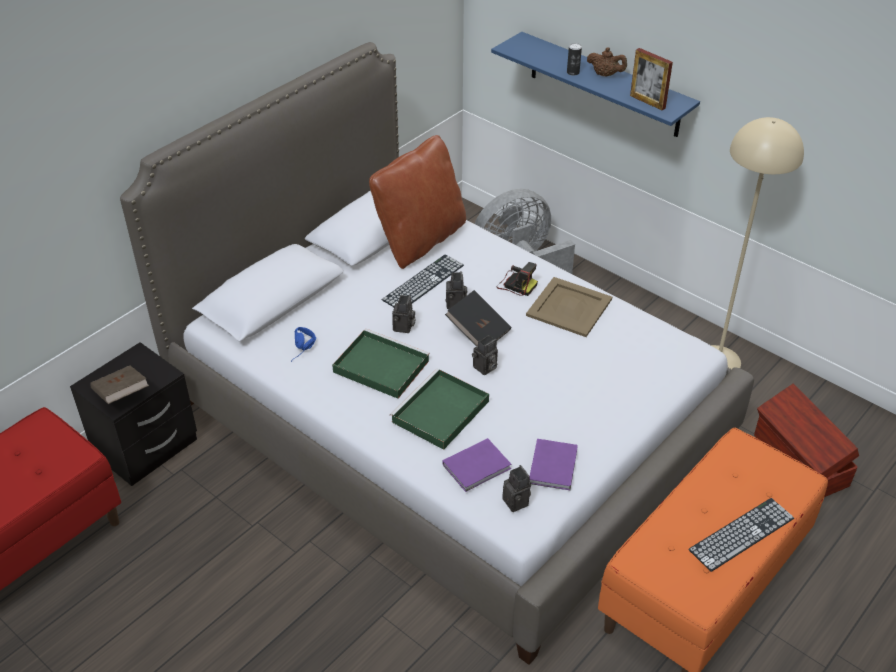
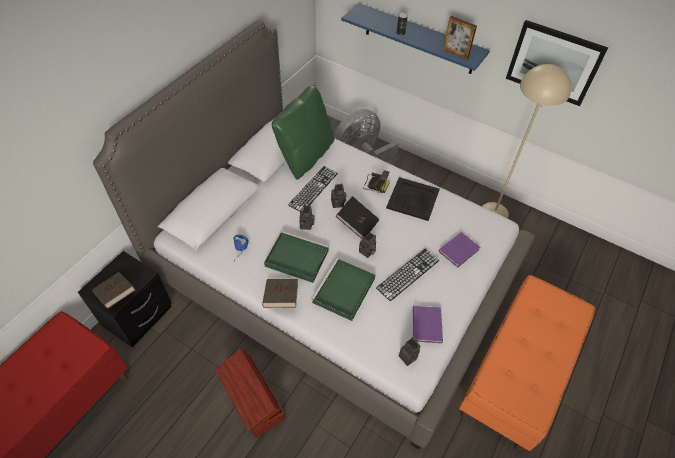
camera: 10 degrees left, 10 degrees up
(348, 413) = (281, 298): none -> brown book
(420, 240) = (305, 156): brown pillow -> green pillow
(478, 466) = (377, 332): purple book -> purple book (460, 250)
(569, 306) = (412, 198): beige tray -> black tray
(605, 75) = (422, 33): brown teapot -> none
(741, 534) = (551, 356): keyboard -> keyboard (408, 274)
(787, 120) = (554, 63): none -> picture
(799, 461) = (556, 279): brown storage box -> brown storage box (252, 400)

